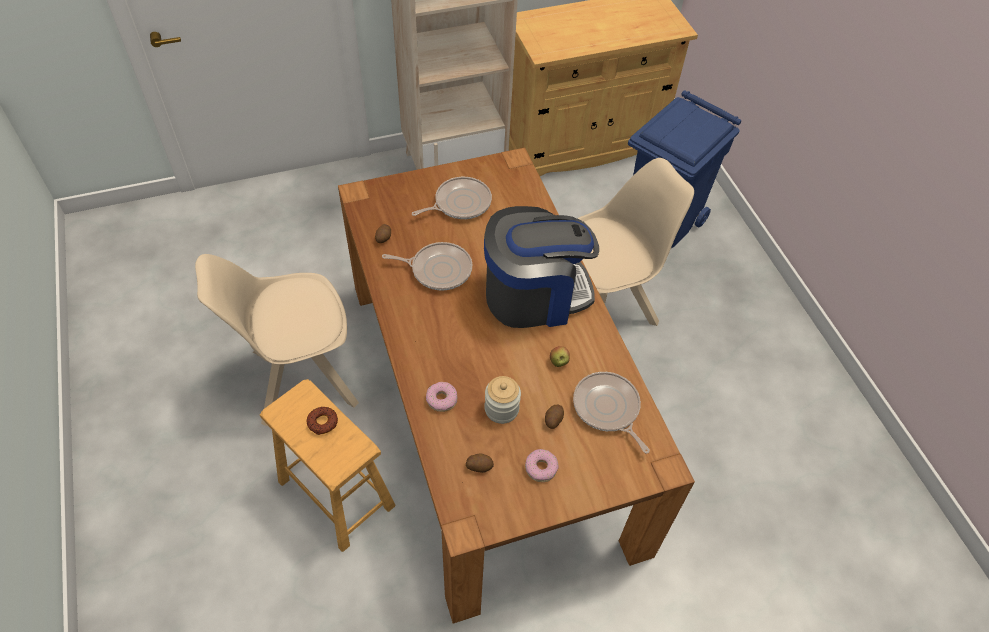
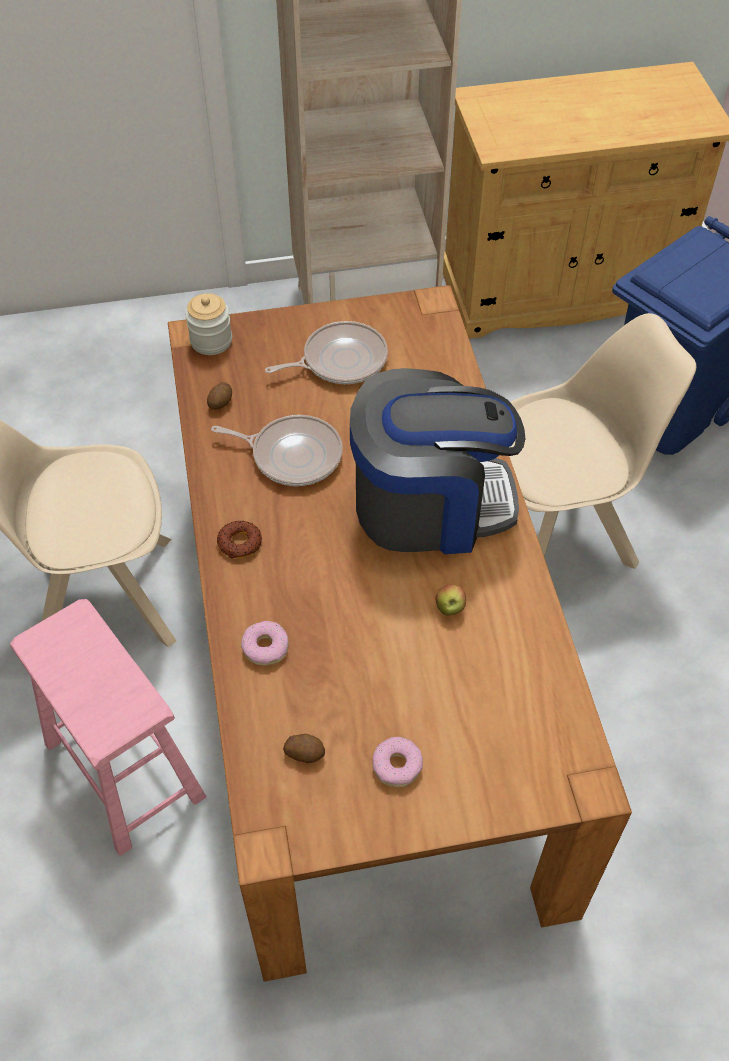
camera: 10 degrees right, 0 degrees up
(322, 422) = (96, 664): donut -> donut (240, 543)
(336, 494) = (124, 770): brown stool -> pink stool
(501, 409) = (352, 670): jar -> jar (211, 341)
(553, 419) = (427, 694): potato -> none
(607, 409) = (513, 686): frying pan -> none

